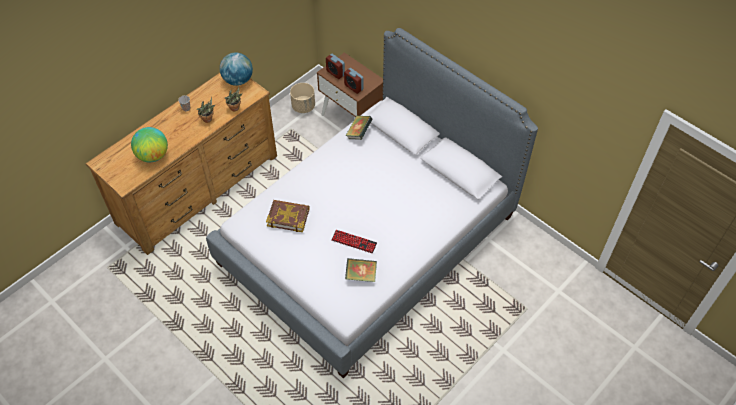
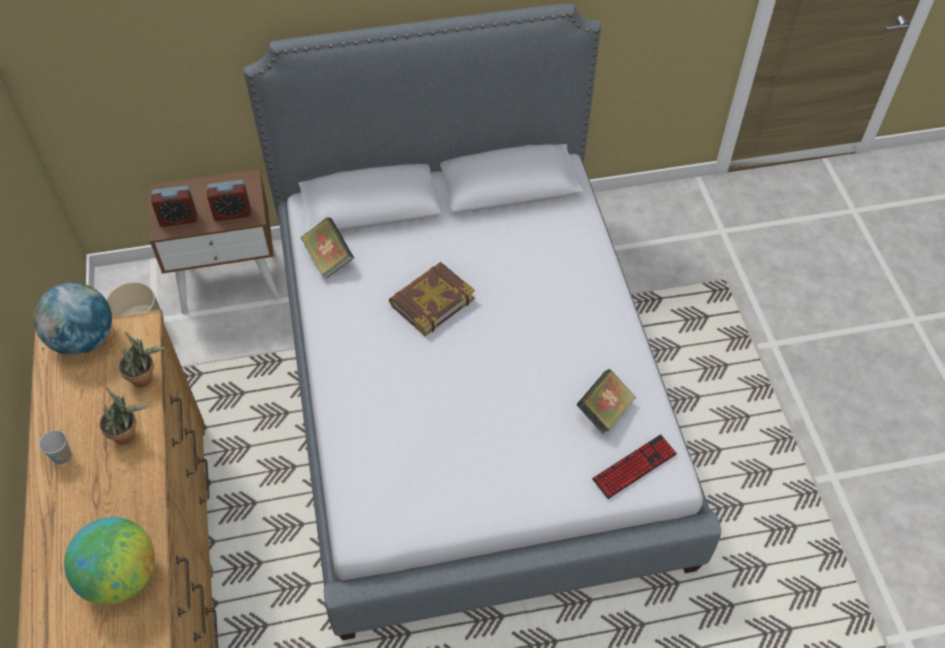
camera: 55 degrees left, 0 degrees up
(288, 217) = (413, 446): book -> book (431, 301)
(354, 242) = (534, 384): keyboard -> keyboard (634, 467)

